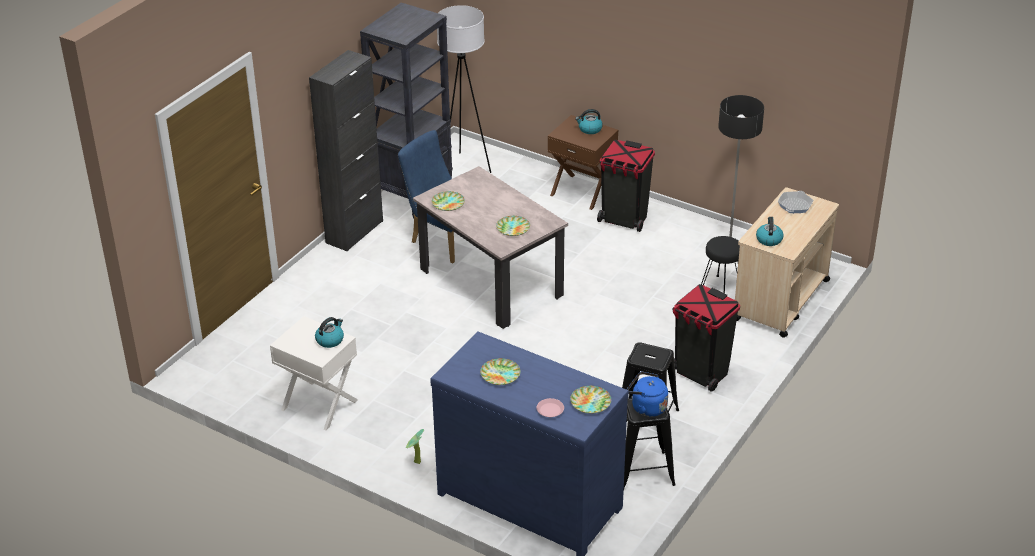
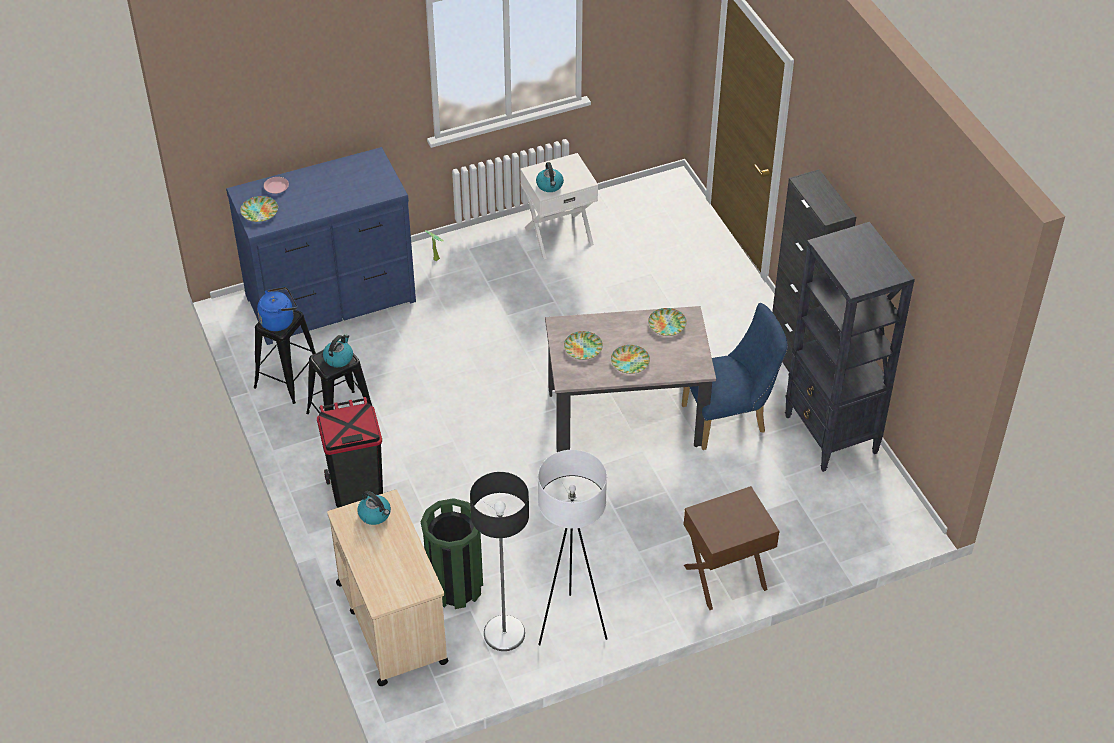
camera: 125 degrees right, 10 degrees up
(465, 167) = (856, 503): white floor lamp -> white floor lamp (570, 626)
(500, 374) = (344, 182): plate -> plate (630, 362)
(589, 129) = (733, 528): kettle -> kettle (338, 358)
(624, 219) = (641, 581): black trash can -> none
(721, 288) = (455, 586): black stool -> green trash can
(795, 205) = (406, 576): frying pan -> none

